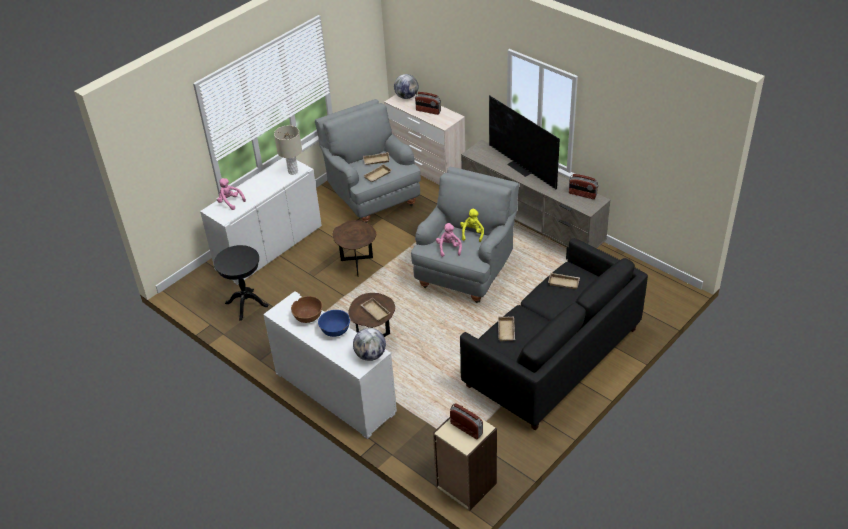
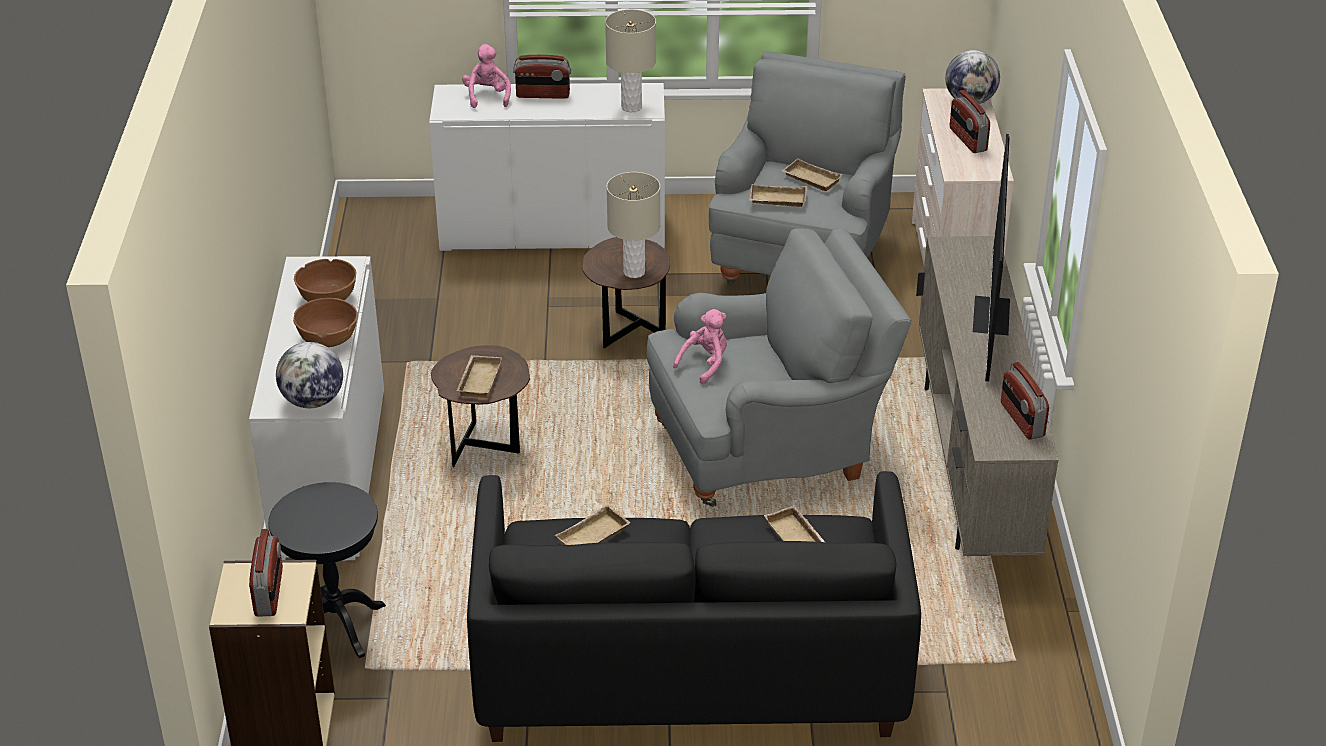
camera: 45 degrees right, 5 degrees down
(246, 304) = (410, 283): black side table -> black side table (337, 625)
(251, 188) = (543, 95): none -> radio
(335, 330) = (328, 339): blue bowl -> brown bowl
(363, 235) = (634, 272): none -> beige table lamp
(472, 233) = (775, 368): yellow plush toy -> none

